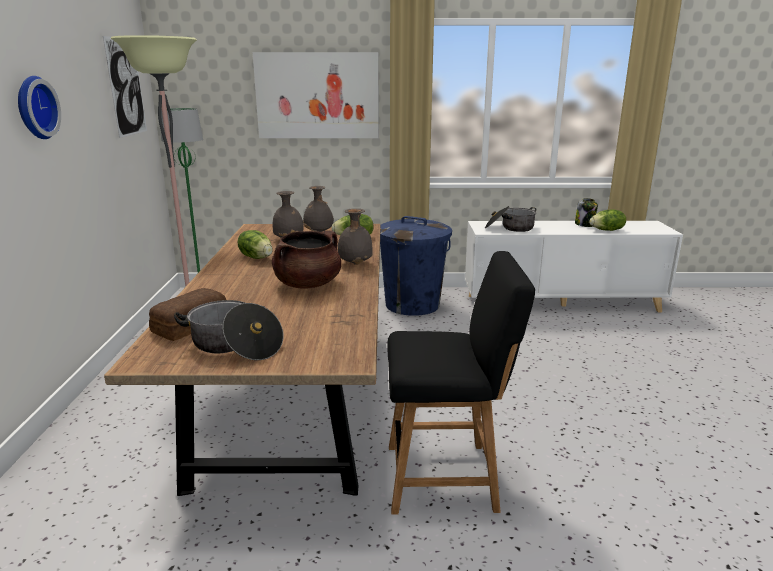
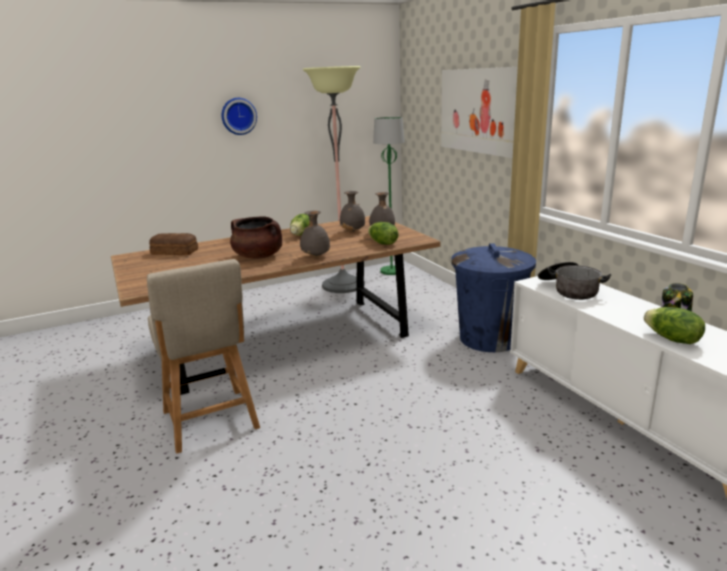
camera: 65 degrees right, 0 degrees up
(126, 87) = (356, 100): picture -> none
(234, 345) = (150, 265): cooking pot -> none
(447, 477) = (211, 422): black chair -> beige chair

